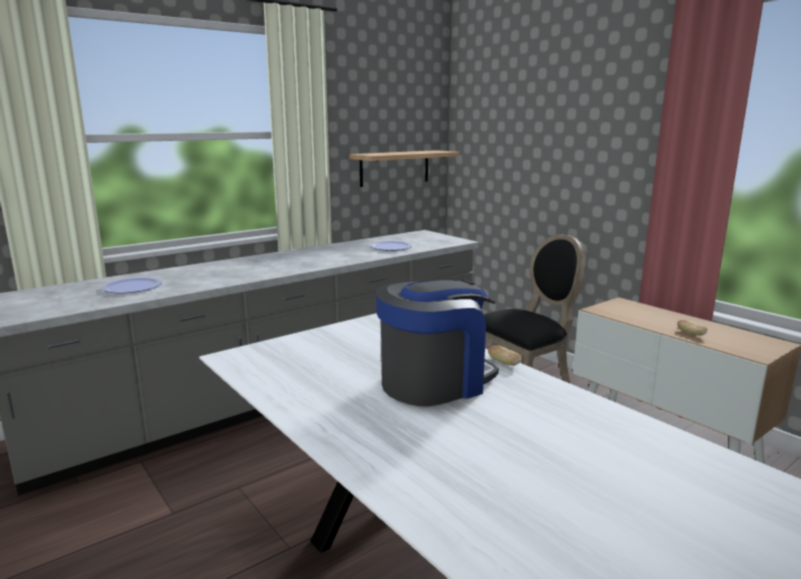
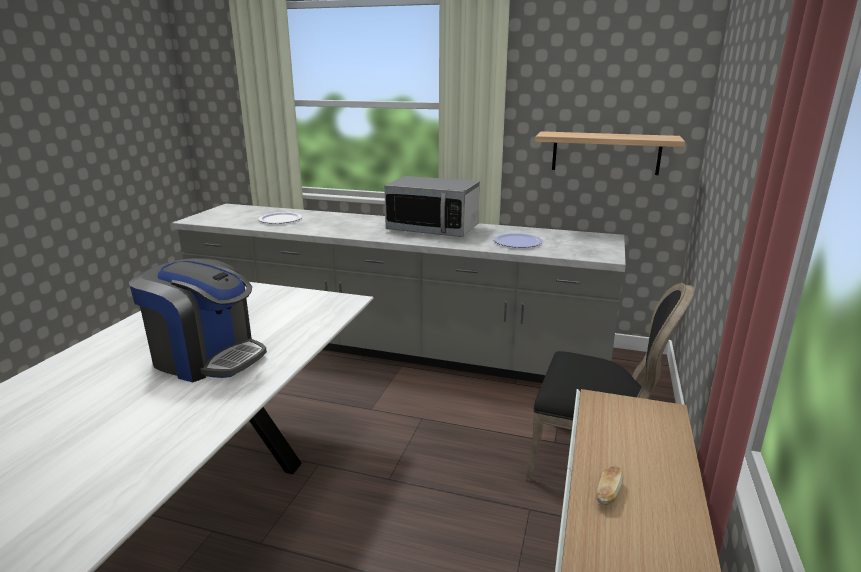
camera: 55 degrees right, 5 degrees up
(307, 256) = (433, 229): none -> microwave
(503, 363) = (275, 374): bread -> none

